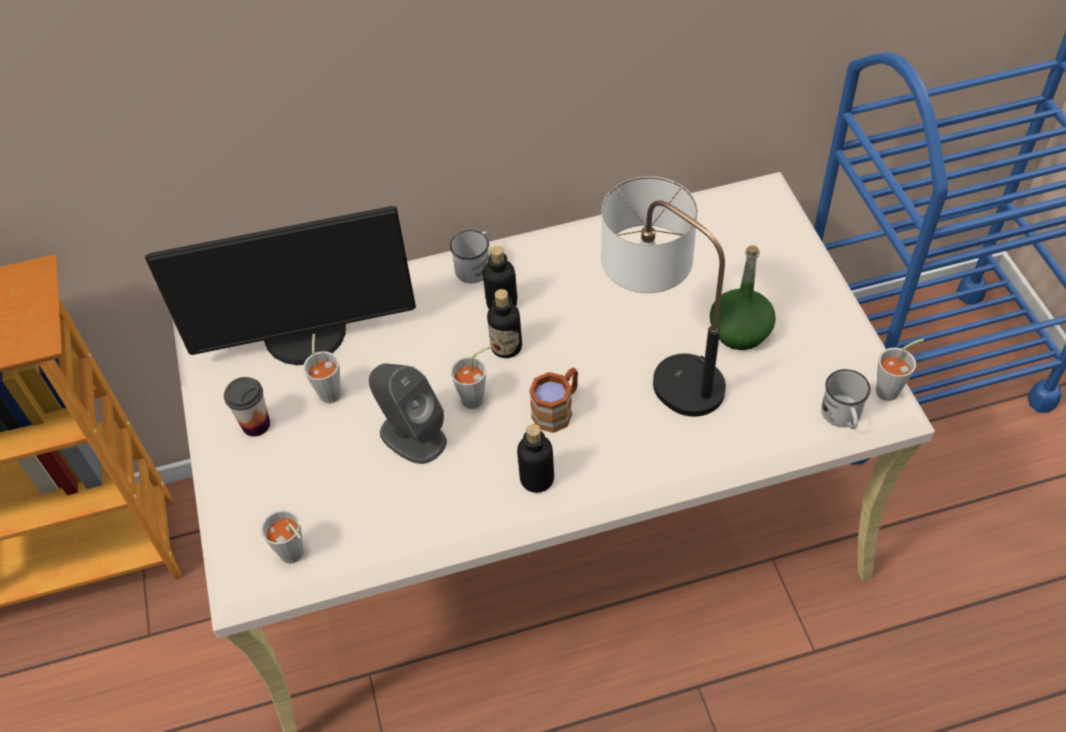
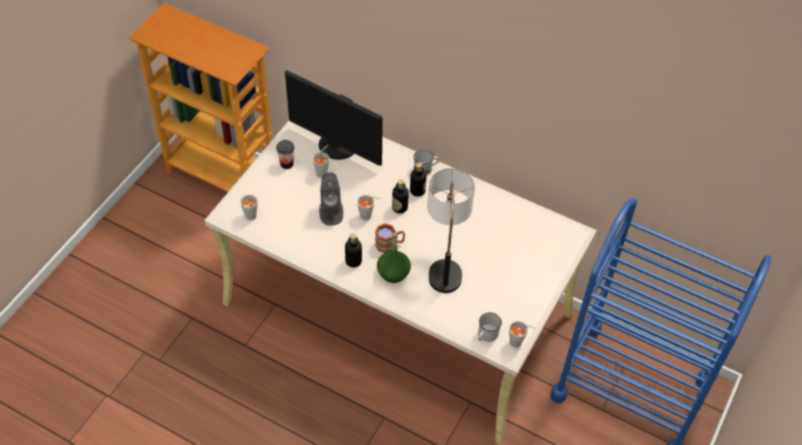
camera: 40 degrees right, 0 degrees up
(739, 331) = (490, 274): green bottle -> green bottle (393, 272)

